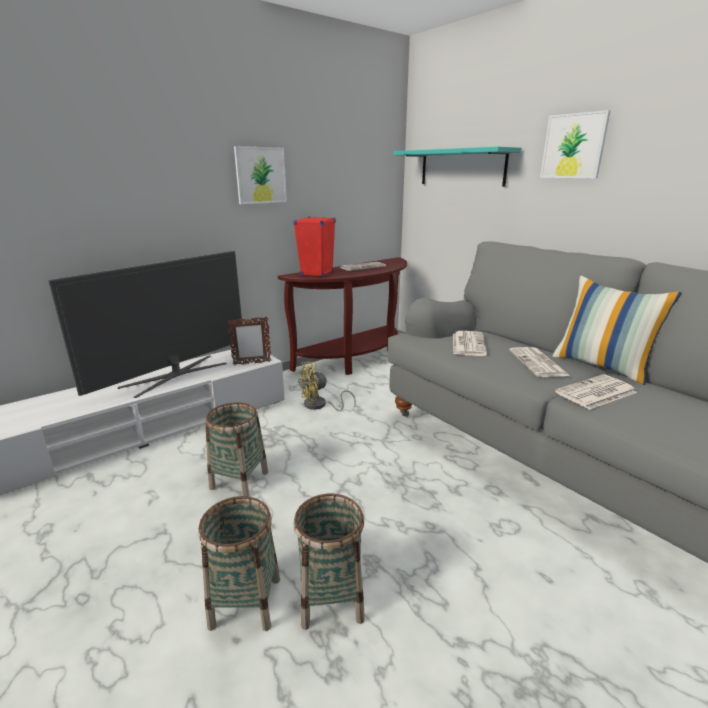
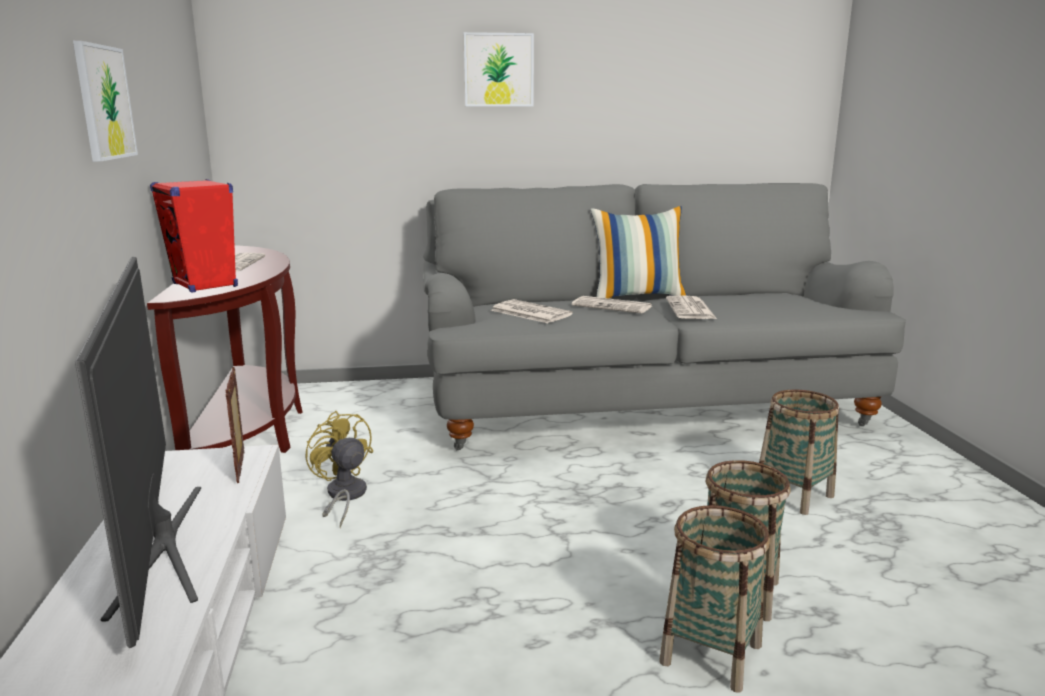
camera: 60 degrees left, 5 degrees down
(239, 480) = (459, 611): basket -> basket (793, 495)
(251, 363) = (241, 467): picture frame -> picture frame turned 150 degrees clockwise
(319, 405) = (343, 496): yellow fan -> yellow fan turned 135 degrees clockwise
(462, 167) = (333, 93): turquoise shelf -> none

